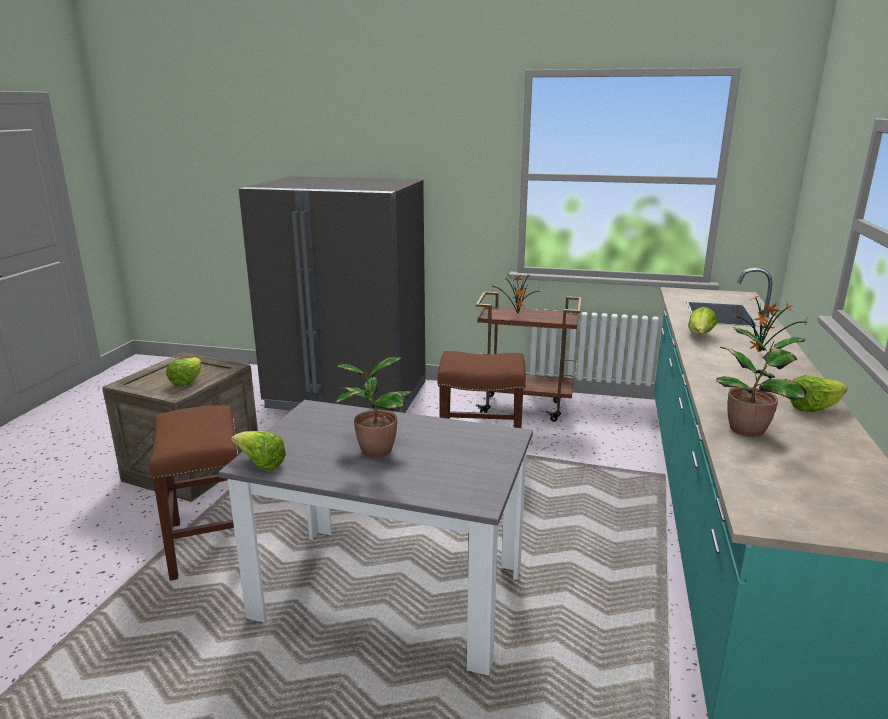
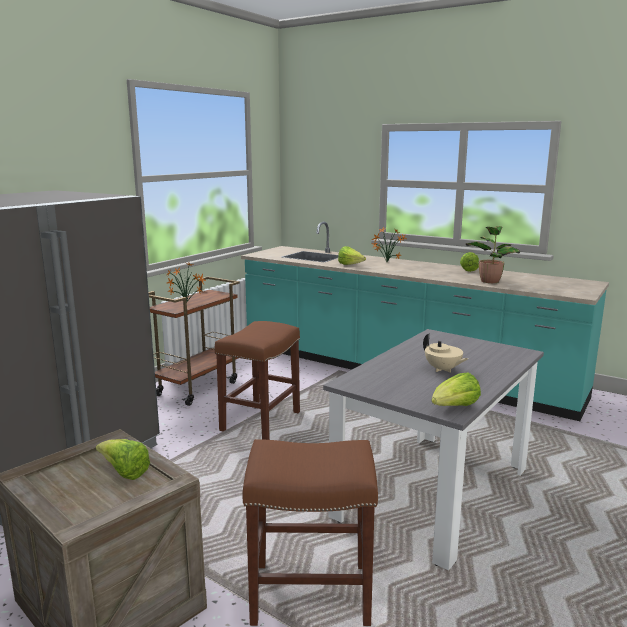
camera: 70 degrees left, 5 degrees down
(374, 450) = (443, 369): potted plant -> beige teapot

